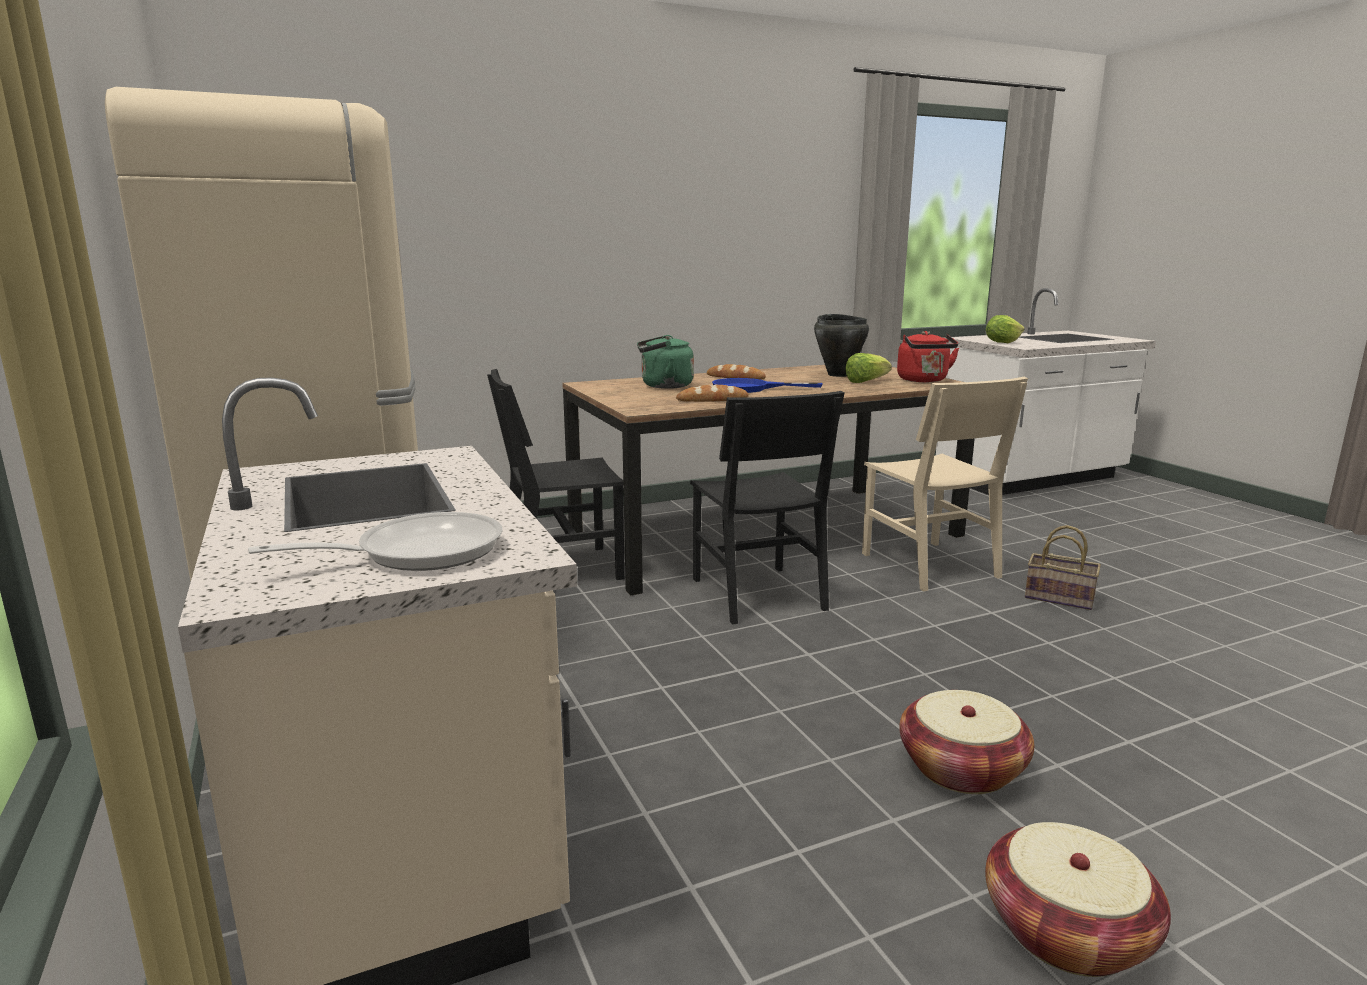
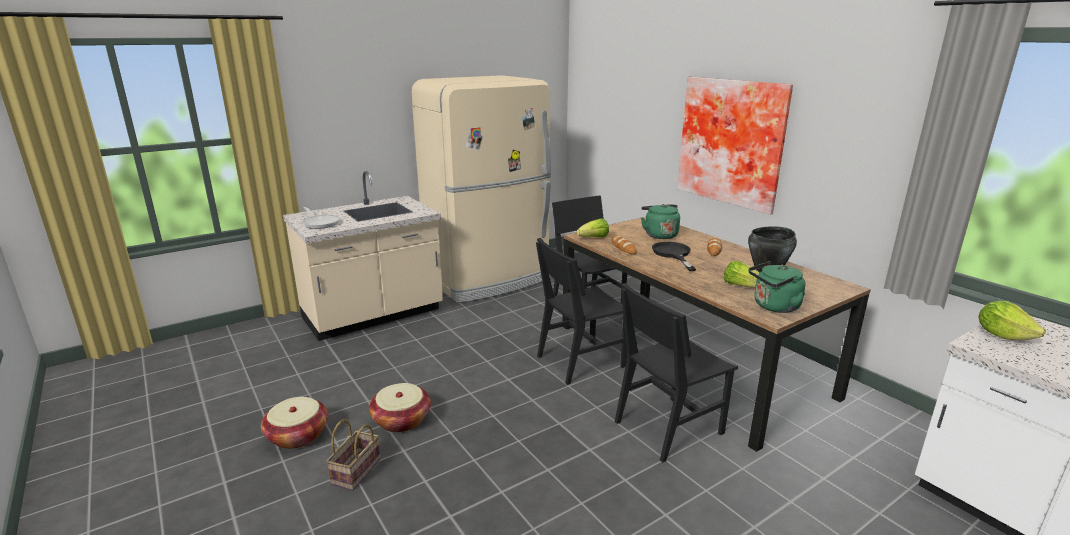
camera: 80 degrees right, 5 degrees up
(636, 244) = (732, 142): none -> picture
(659, 406) = (594, 238): none -> lettuce
(751, 388) = (673, 254): blue frying pan -> black frying pan
(924, 380) = (774, 307): red kettle -> green kettle
(929, 565) = (668, 427): beige chair -> black chair
(1061, 598) = (633, 489): basket -> basket (356, 472)

